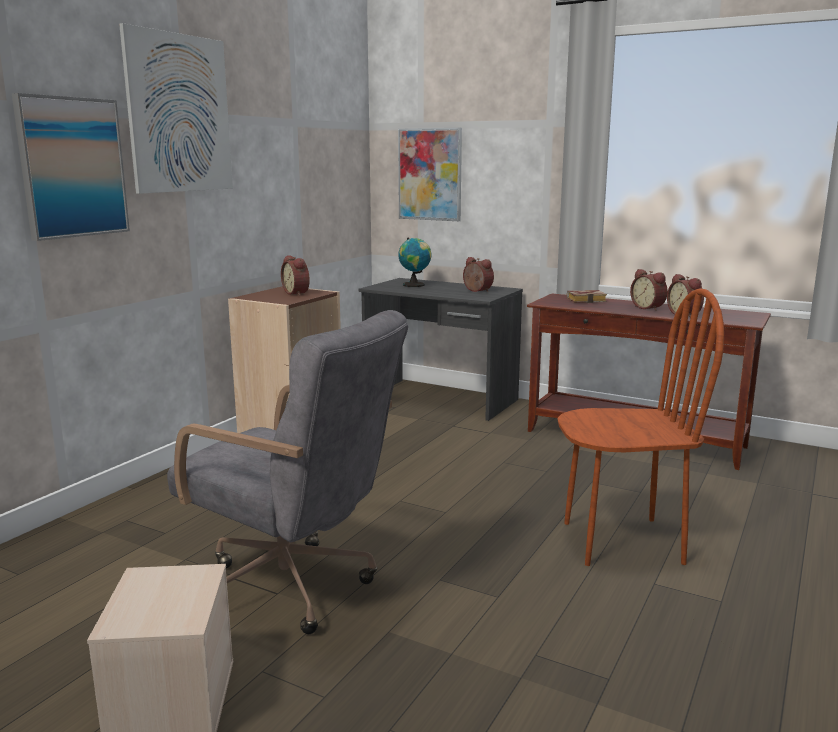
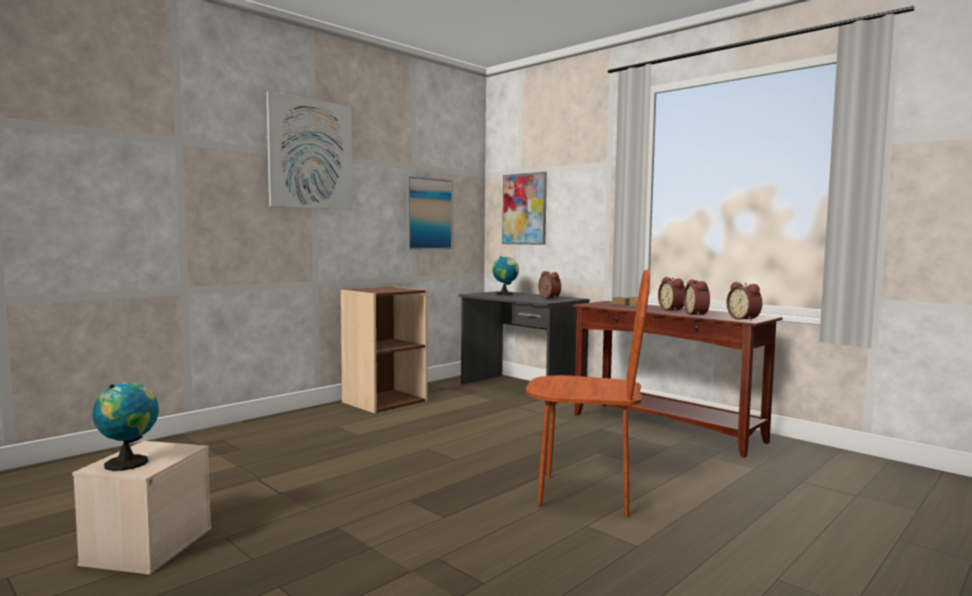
camera: 15 degrees right, 10 degrees down
(72, 167) = (219, 184): picture -> picture (428, 214)
(151, 610) = (129, 462): none -> globe
(294, 591) = (294, 493): grey office chair -> none
(297, 293) = (394, 289): alarm clock -> alarm clock (745, 319)

